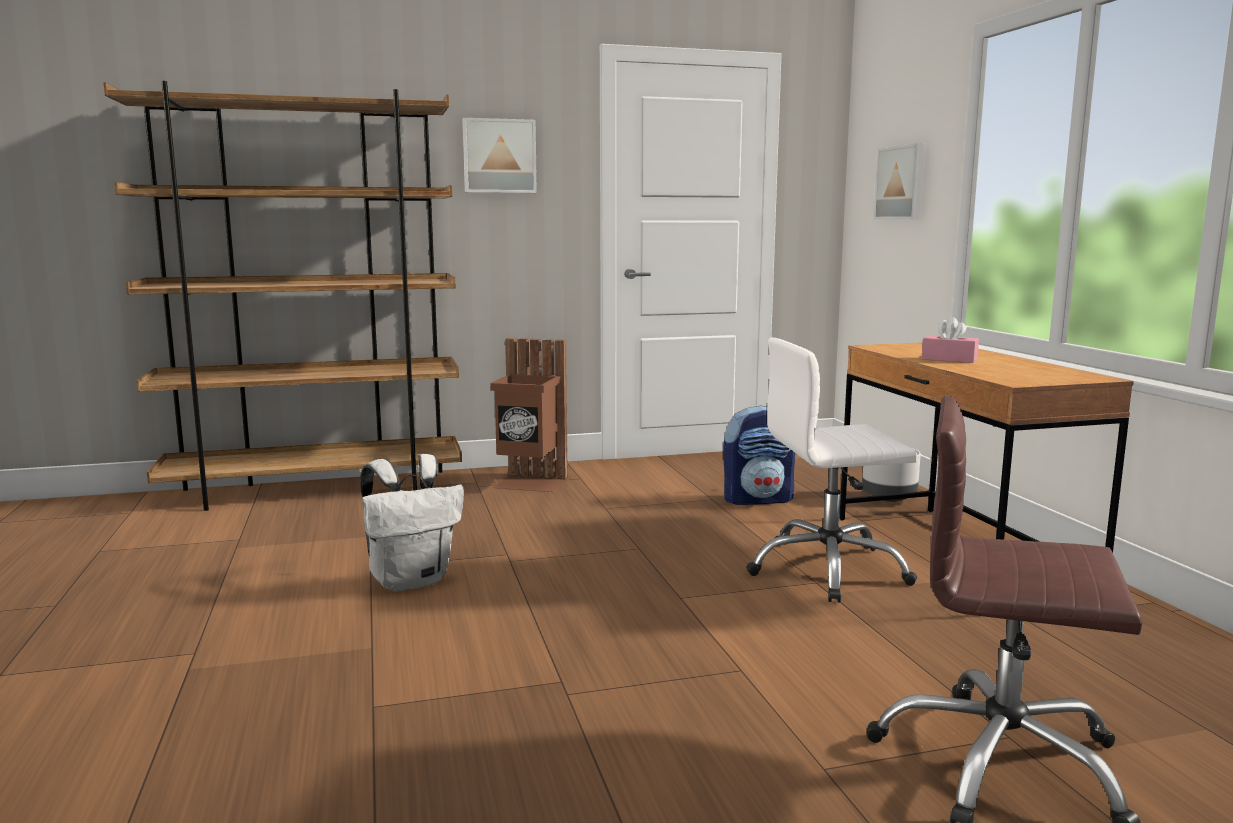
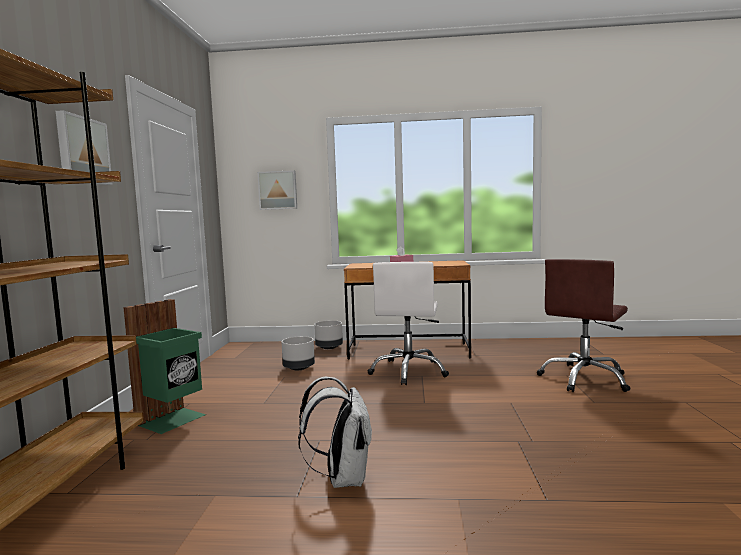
camera: 70 degrees left, 5 degrees down
(530, 483) = (173, 420): brown trash can -> green trash can
(758, 499) = (298, 368): backpack -> grey planter

